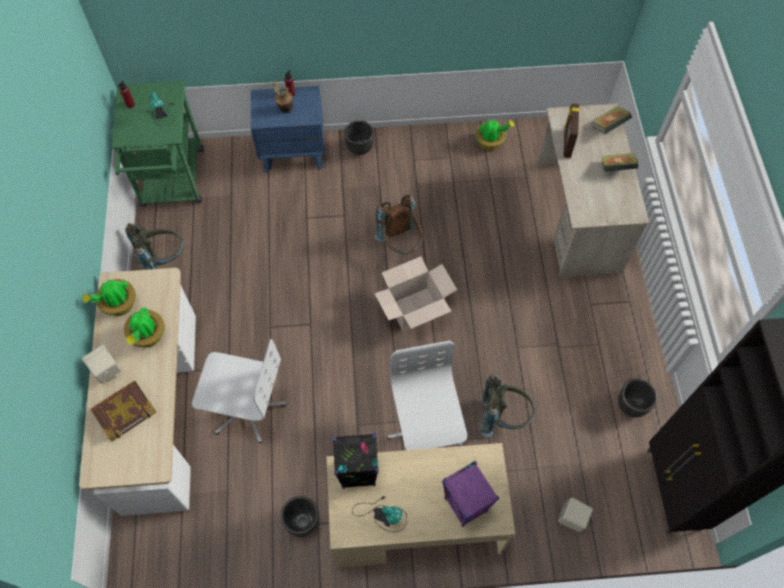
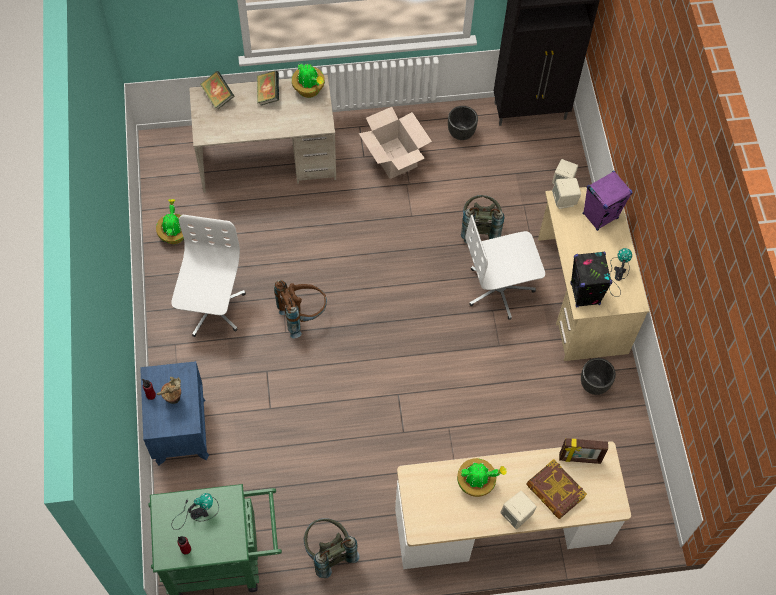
camera: 95 degrees left, 0 degrees up
(119, 305) = (444, 517): potted plant -> potted plant (309, 90)
(247, 408) = (492, 444): white office chair -> white office chair (211, 308)
(360, 148) = (177, 360): black planter -> none
(415, 309) = (376, 301): cardboard box -> cardboard box (393, 158)
(488, 464) = (564, 200): none -> beige speaker
(566, 143) = (237, 131): picture frame -> picture frame (579, 459)

